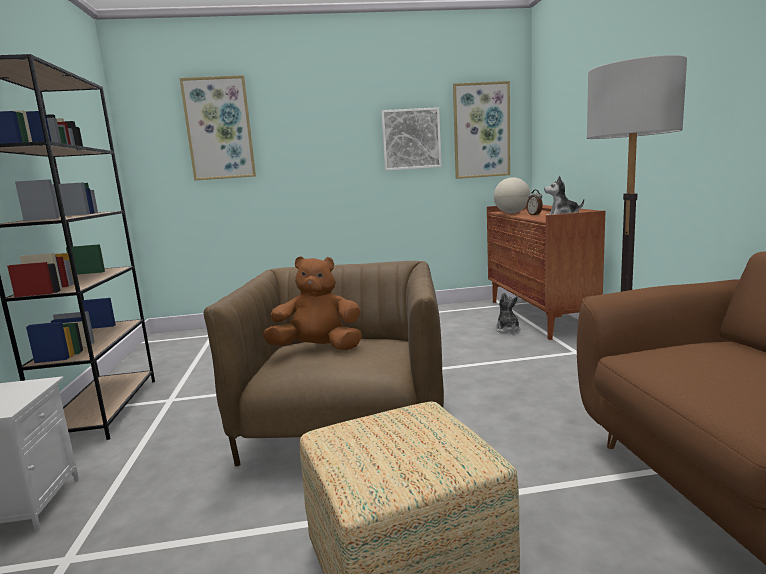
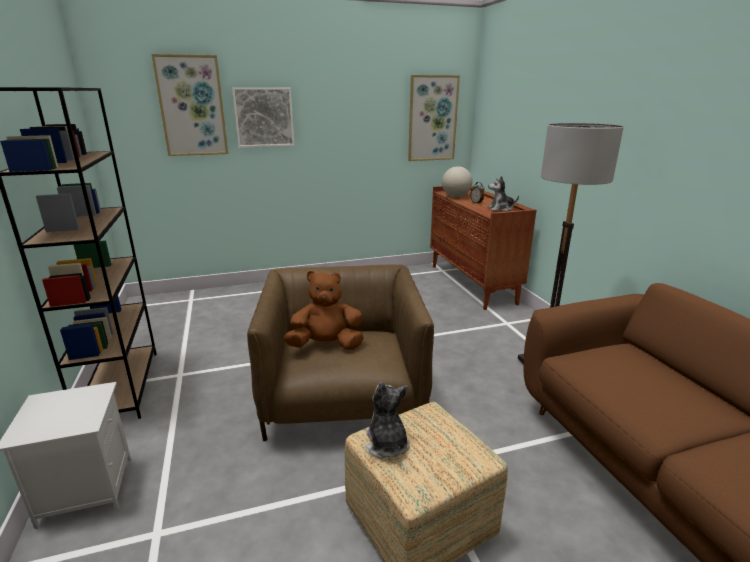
camera: 10 degrees left, 10 degrees up
(411, 139) = (371, 124): picture -> picture (264, 117)
(507, 329) = (450, 298): plush toy -> plush toy (386, 444)

